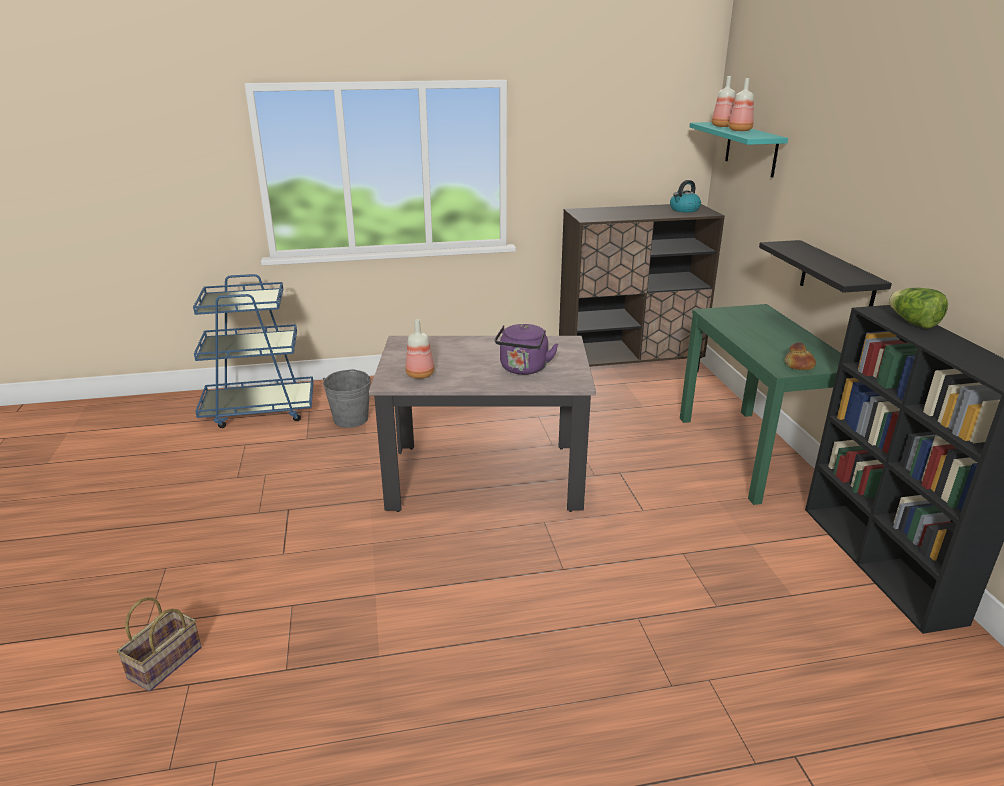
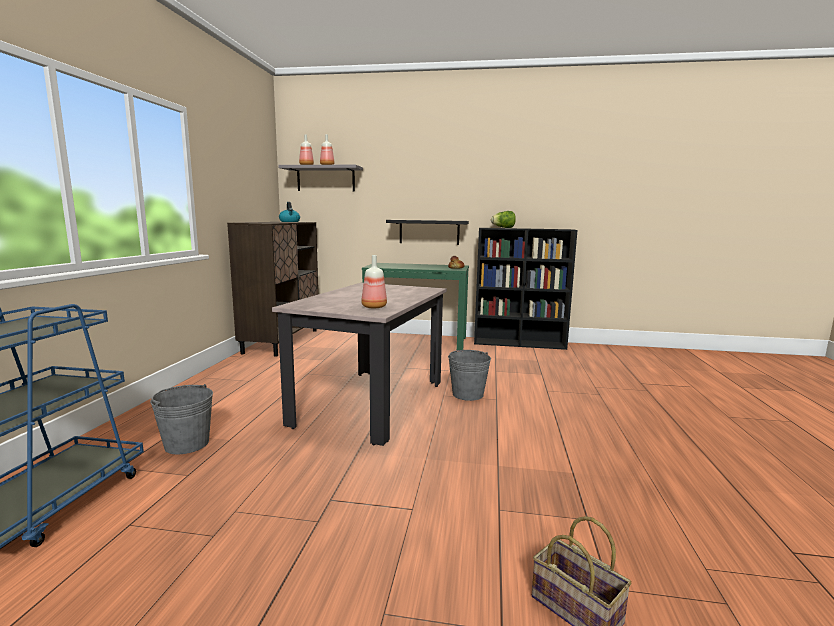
camera: 70 degrees left, 15 degrees down
(523, 369) = (398, 292): purple kettle -> none
(562, 541) = (467, 394): none -> grey bucket
(751, 149) = (325, 179): turquoise shelf -> grey shelf

